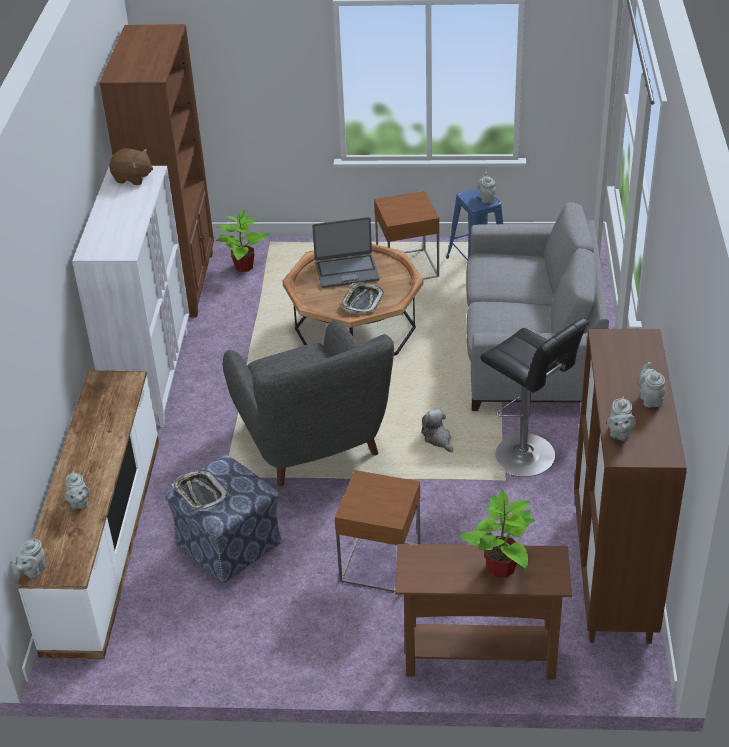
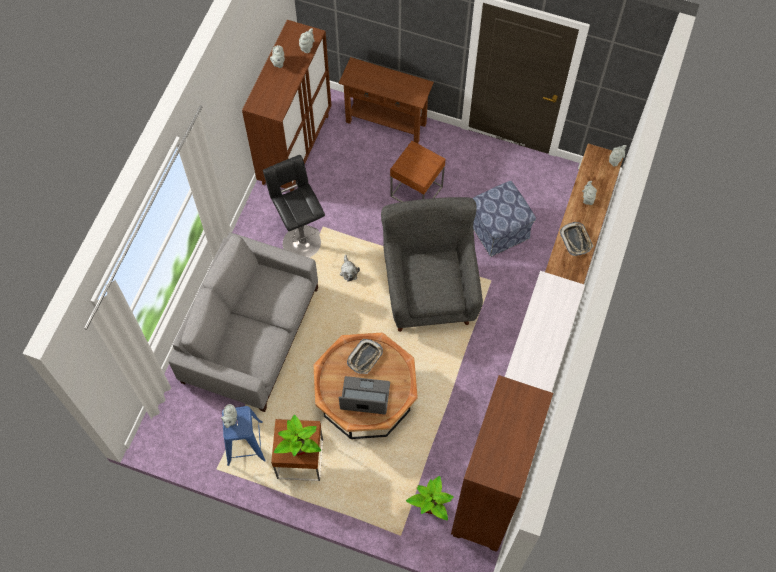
camera: 165 degrees left, 25 degrees up
(132, 178) = (531, 375): brown plush toy -> none
(200, 493) = (515, 205): tray -> tray (576, 240)
(501, 568) = (377, 79): potted plant -> potted plant (299, 447)

